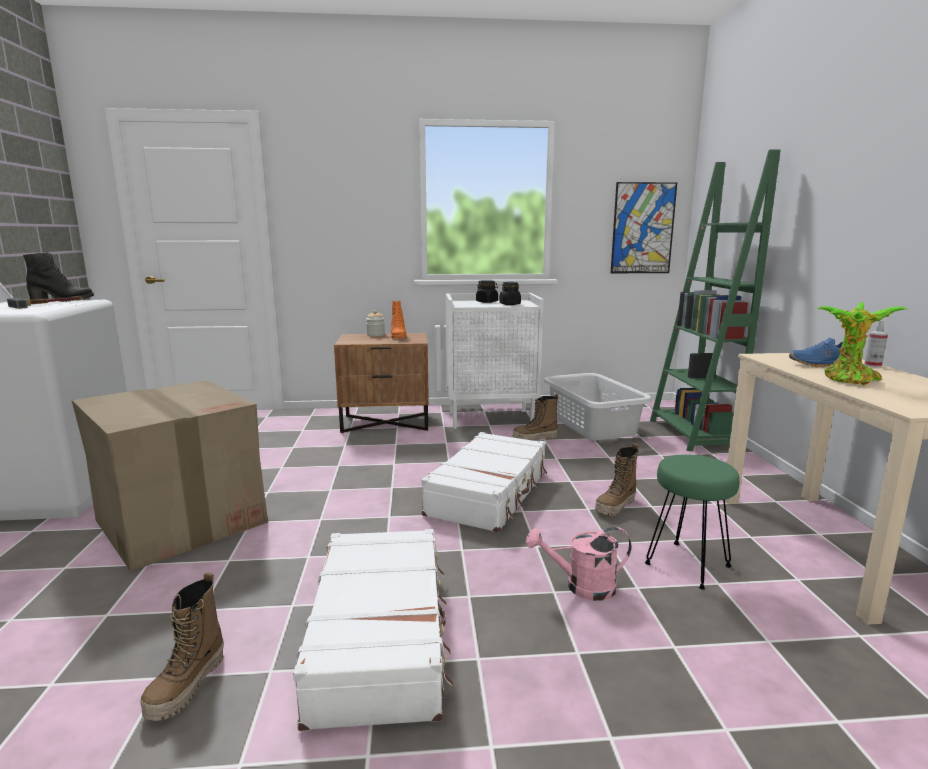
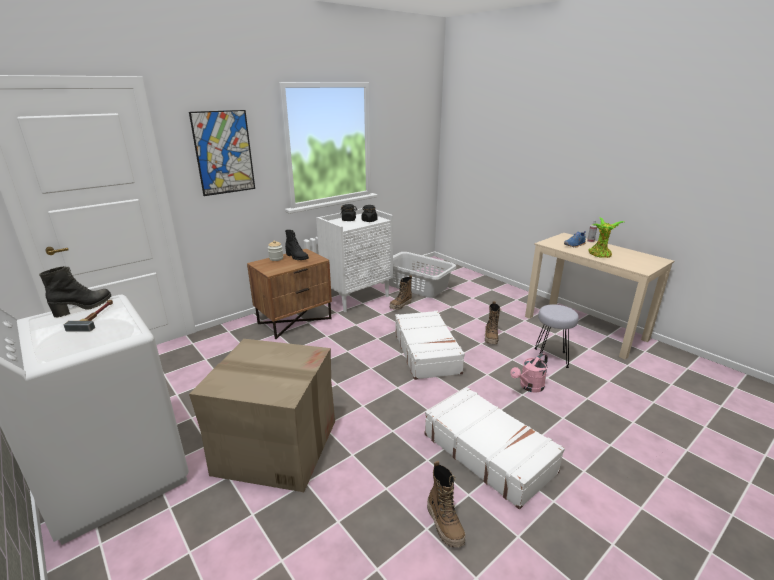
camera: 35 degrees left, 10 degrees up
(398, 337) = (296, 257): orange boot -> black boot
(643, 228) = (417, 153): picture -> picture (224, 153)
(686, 564) = (550, 358): green stool -> grey stool
(692, 434) = (470, 279): green bookcase -> none

